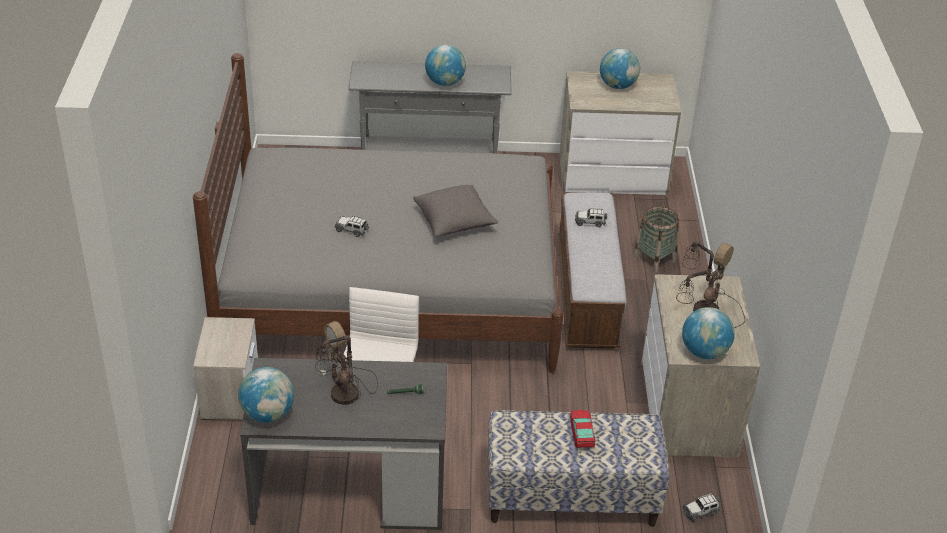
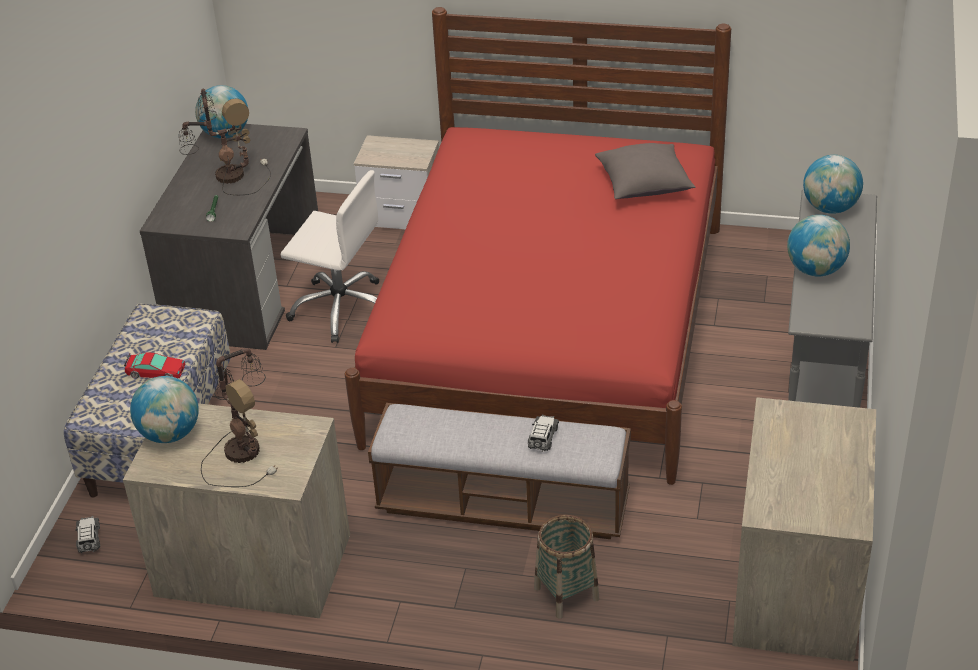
camera: 105 degrees right, 0 degrees up
(352, 230) = (510, 199): toy car -> none
(392, 289) = (550, 331): grey bed -> red bed
(454, 222) = (508, 275): grey pillow -> grey pillow (644, 186)
(618, 86) = (828, 462): globe -> globe (830, 208)

